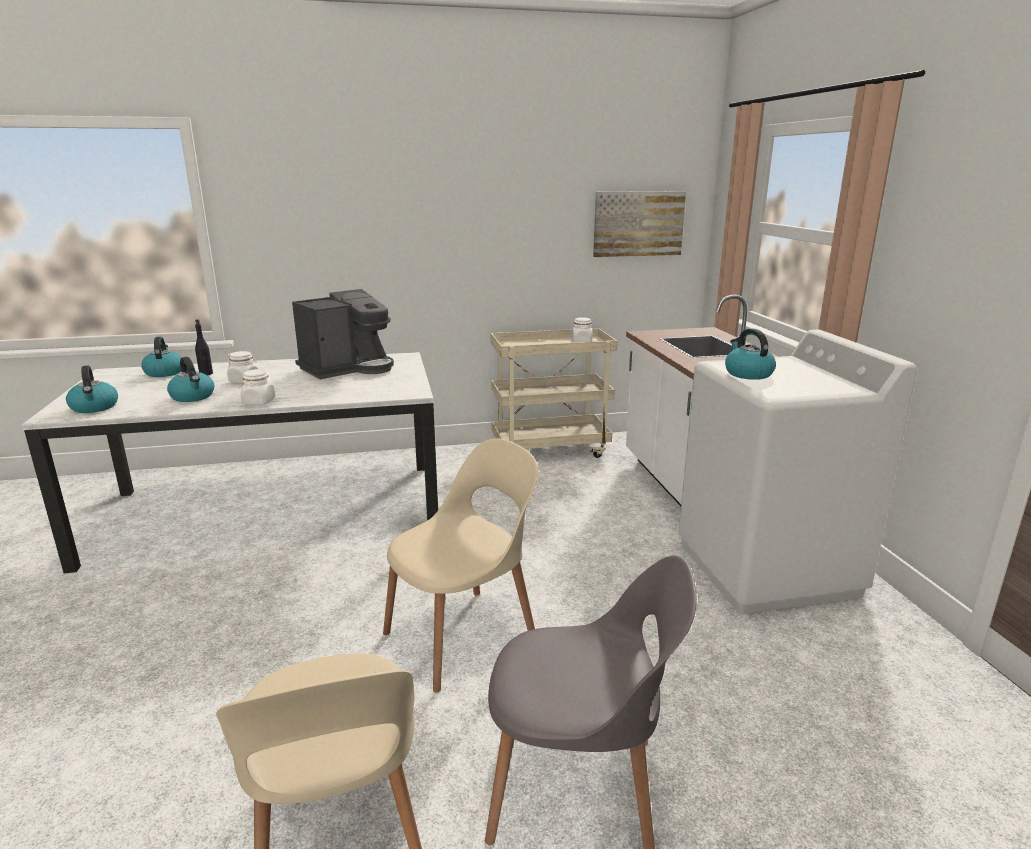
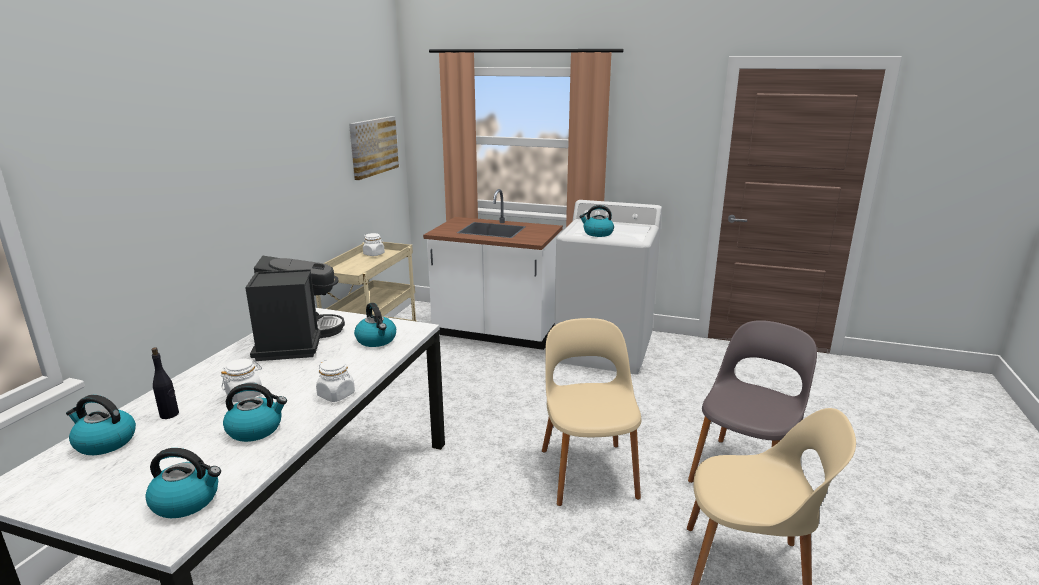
camera: 60 degrees left, 0 degrees up
(372, 387) = (376, 340): none -> kettle

